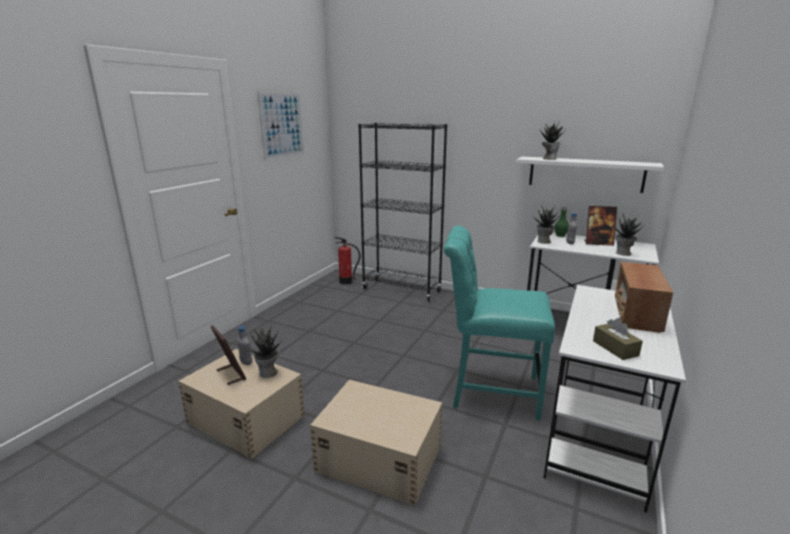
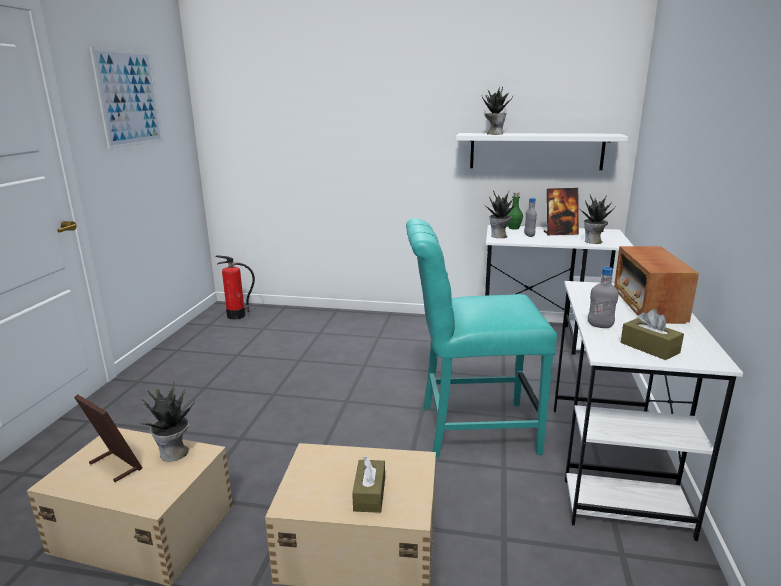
camera: 15 degrees left, 0 degrees up
(246, 362) = (134, 444): grey bottle -> grey bottle (600, 326)
(383, 423) = (369, 494): none -> brown tissue box
(402, 290) = (316, 318): black bookcase -> none

